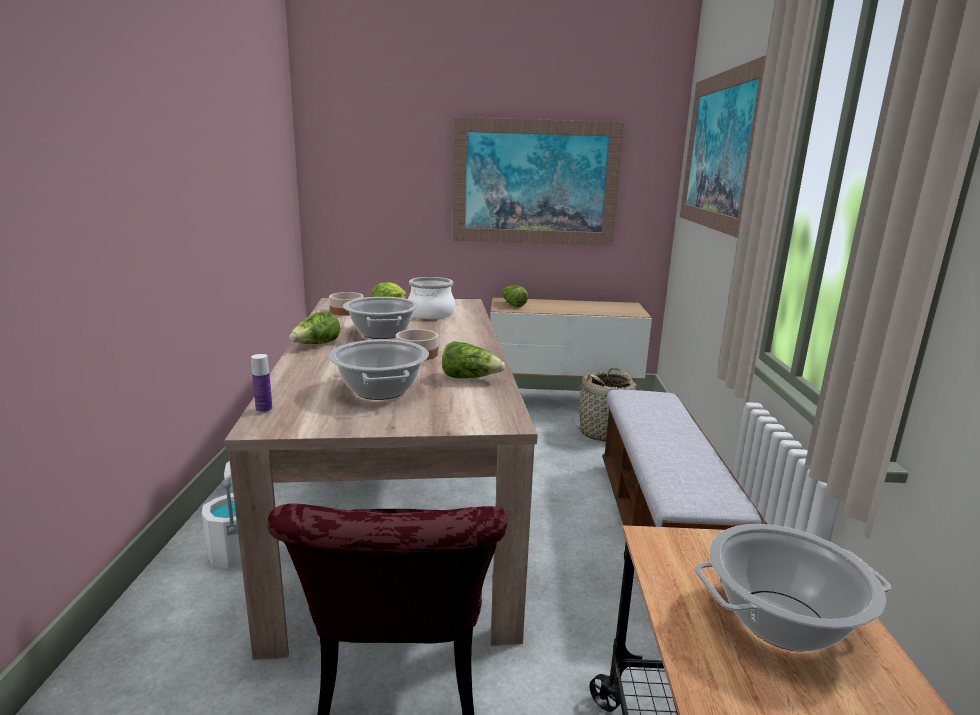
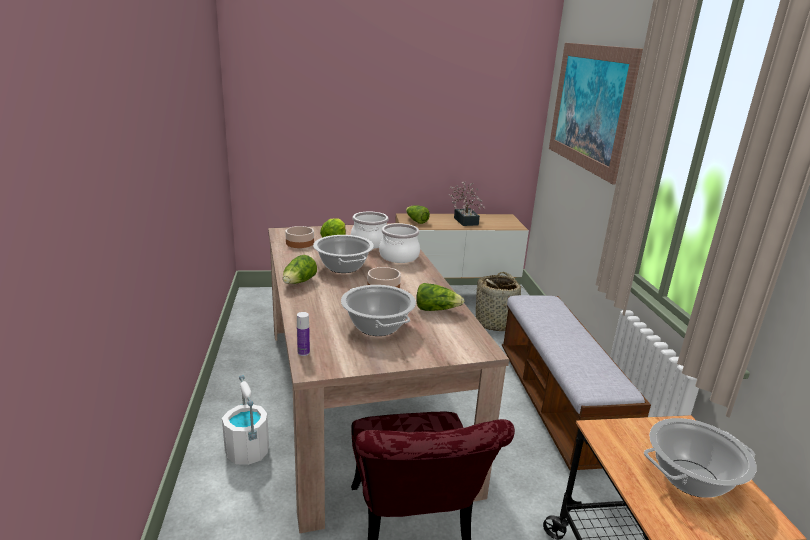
camera: 10 degrees left, 5 degrees up
(457, 327) = (398, 256): none -> cooking pot
(535, 183) = (432, 119): picture -> none
(574, 306) = (465, 220): none -> potted plant

